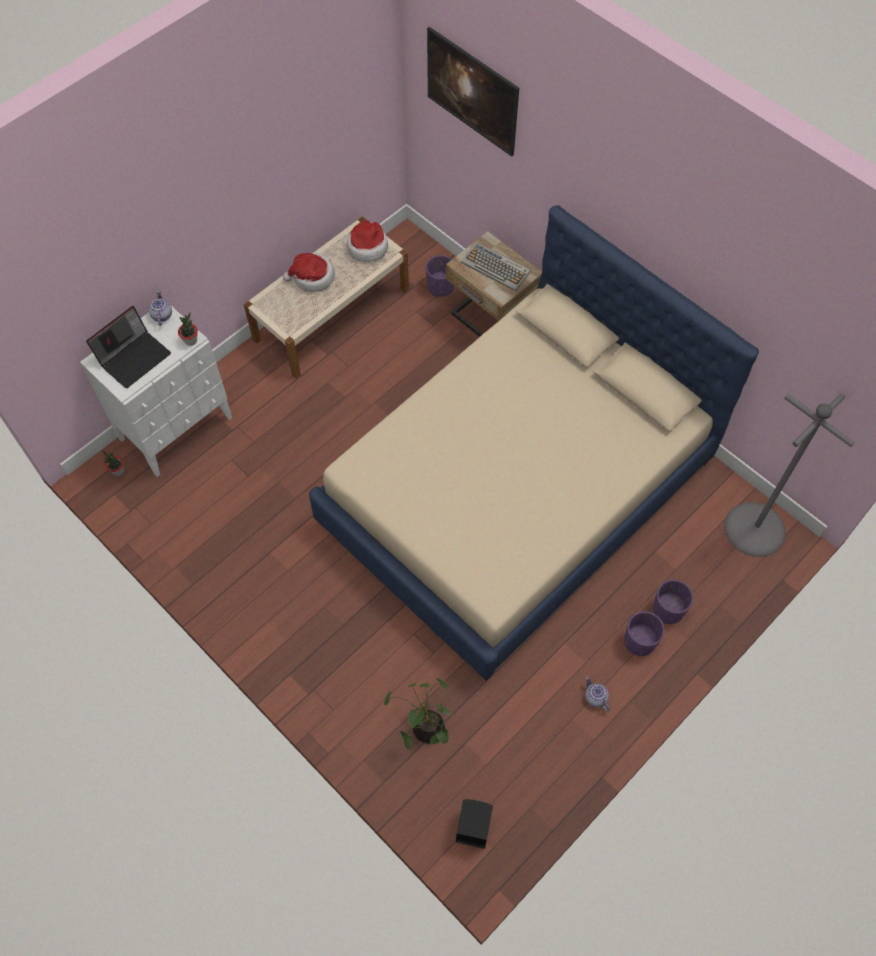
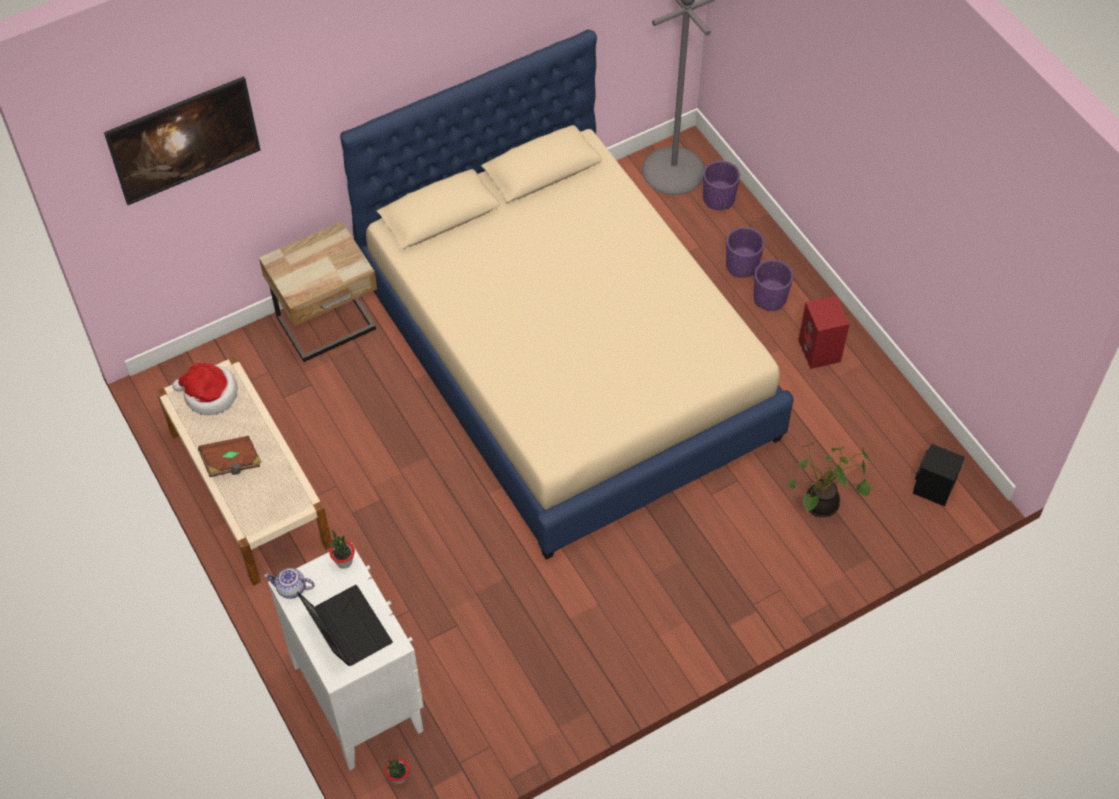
camera: 75 degrees left, 5 degrees down
(312, 277) = (232, 463): hat -> brown book
(440, 287) = (257, 364): purple planter -> purple planter (719, 199)
(496, 267) = (316, 261): keyboard -> none
(594, 698) = (820, 351): teapot -> red speaker

